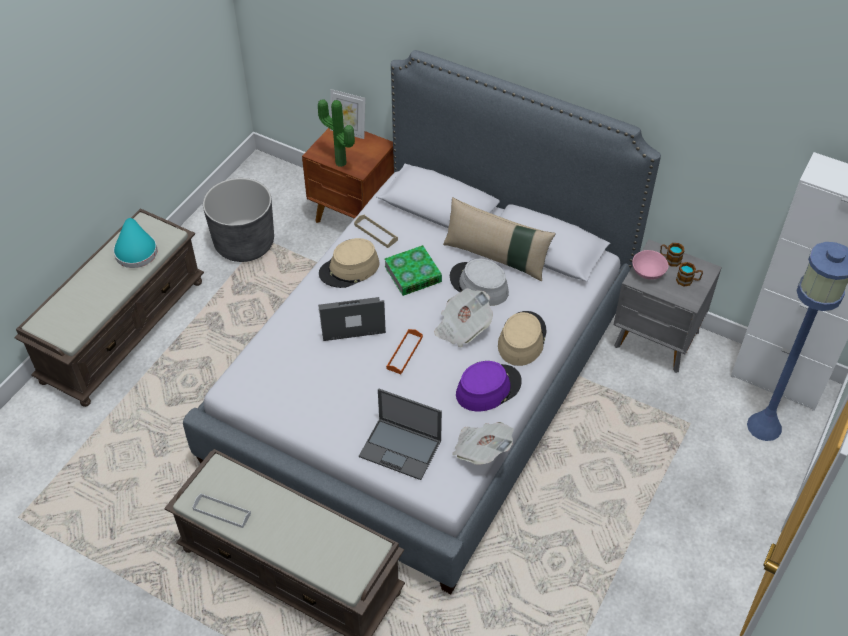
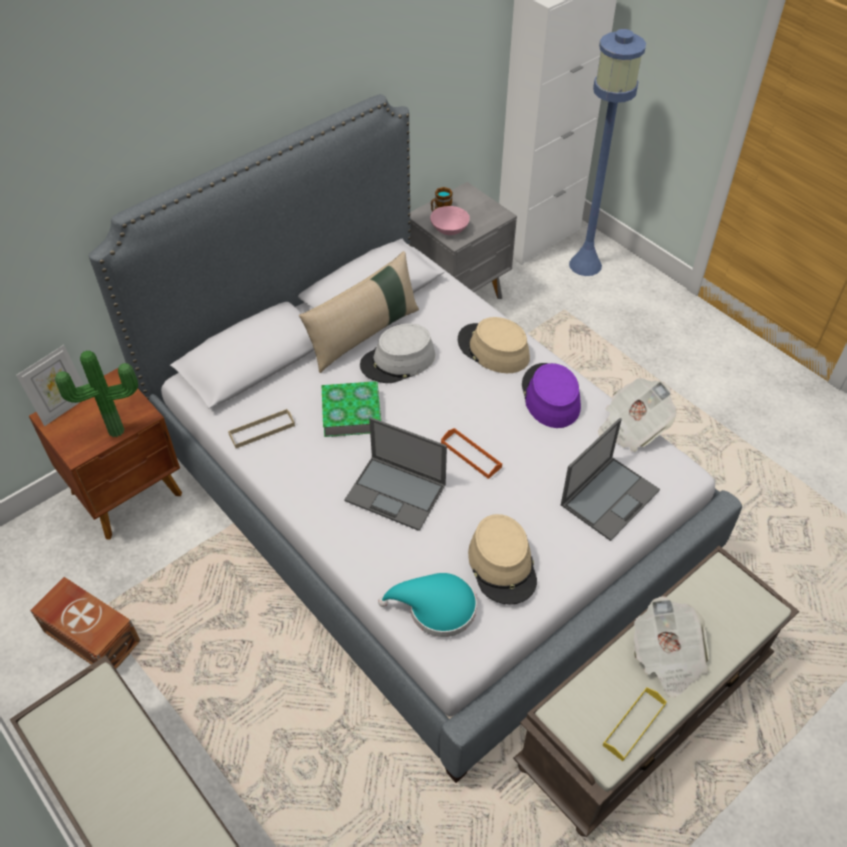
camera: 70 degrees left, 0 degrees up
(135, 250) = (101, 744): turquoise hat -> turquoise hat (436, 608)
(222, 512) = (634, 725): white tray -> yellow tray
(244, 243) = (92, 635): grey planter -> brown storage box
(349, 269) = (309, 473): beige hat -> beige hat (502, 565)
(350, 320) = (397, 493): laptop -> laptop turned 75 degrees counterclockwise
(462, 327) = (455, 393): newspaper -> newspaper (667, 657)
(688, 280) = (474, 207): mug -> none

